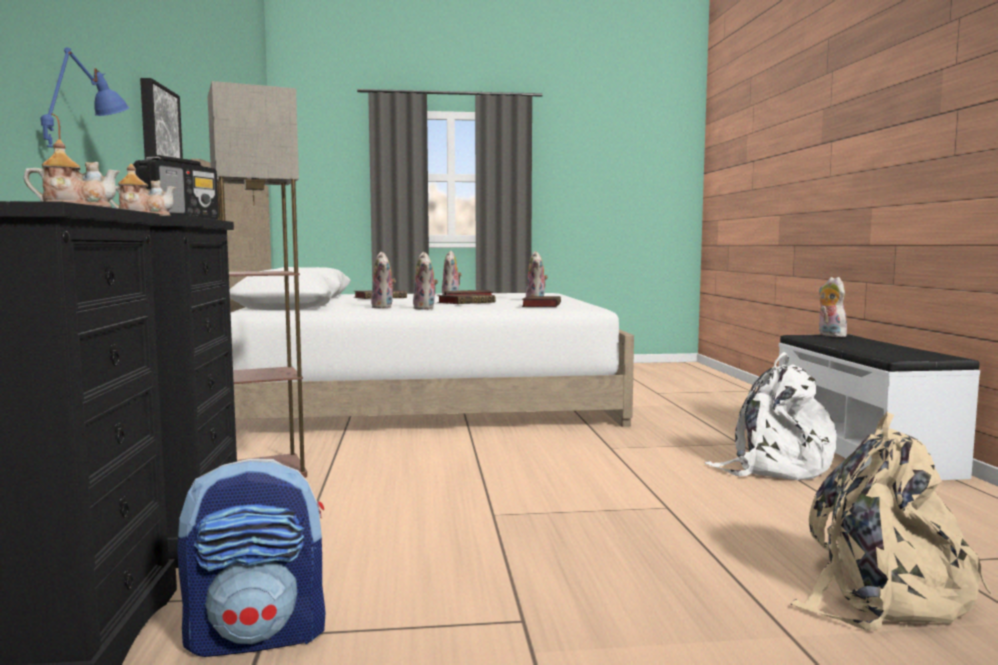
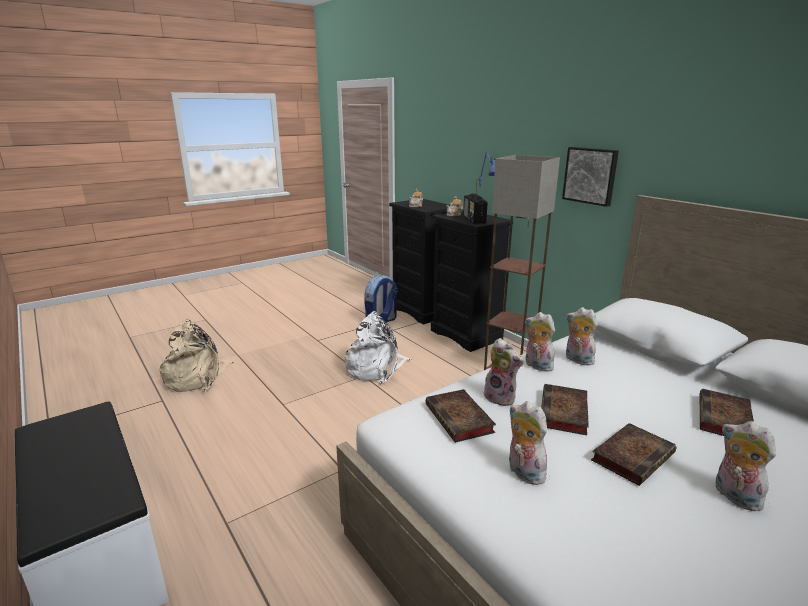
camera: 150 degrees right, 15 degrees up
(774, 467) = (206, 478): white backpack -> white backpack (376, 368)
(829, 335) = (74, 516): plush toy -> plush toy (501, 398)

